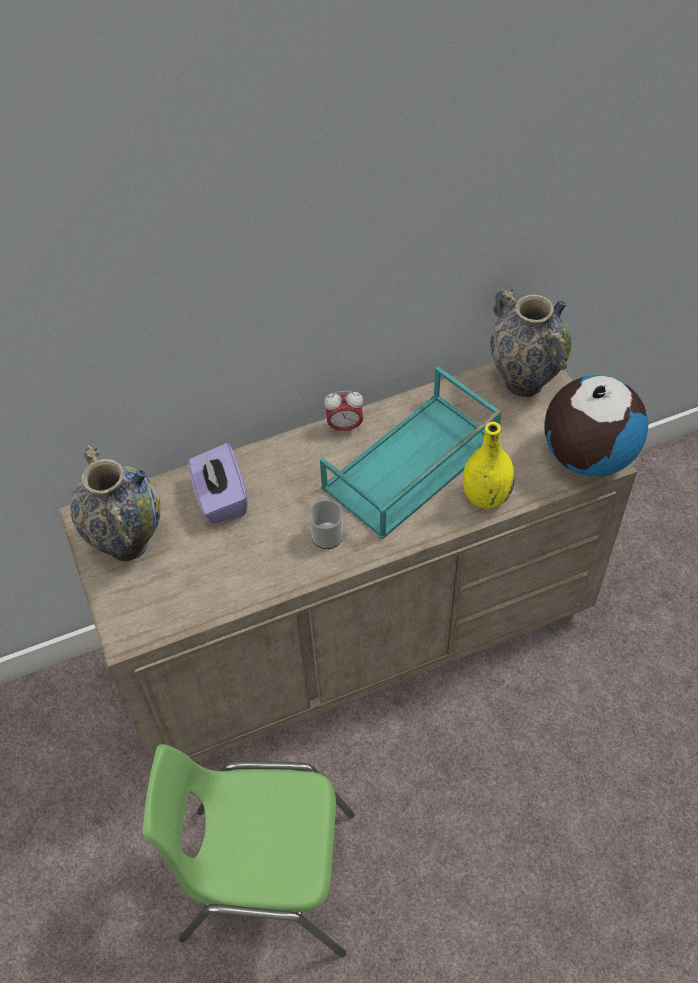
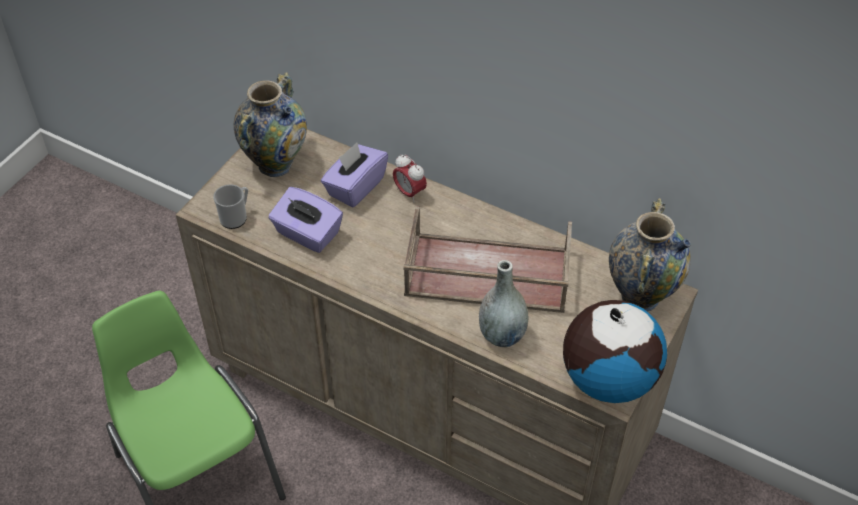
camera: 50 degrees right, 5 degrees down
(241, 569) = (307, 234): none -> purple tissue box
(327, 533) = (380, 261): mug -> mug (236, 217)
(344, 427) = (483, 215): alarm clock -> alarm clock (409, 193)
(411, 466) = (485, 274): turquoise tray -> brown tray
(486, 497) = (502, 335): yellow vase -> grey vase

